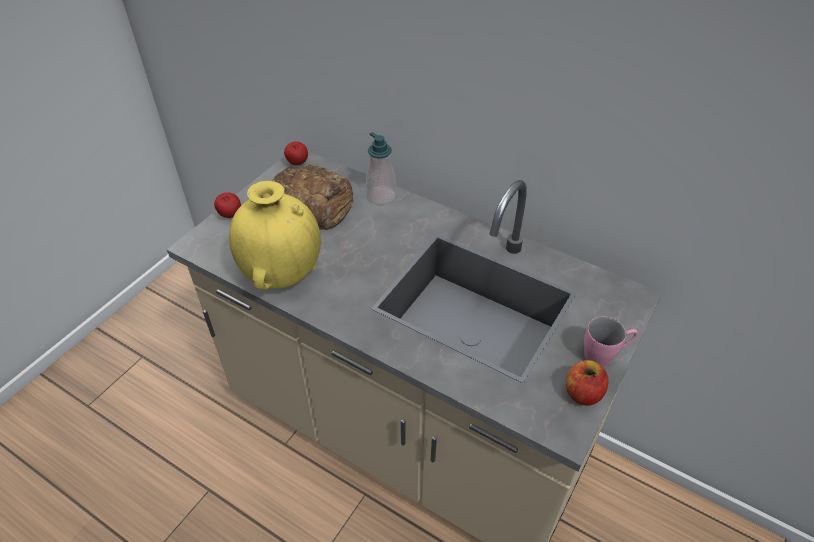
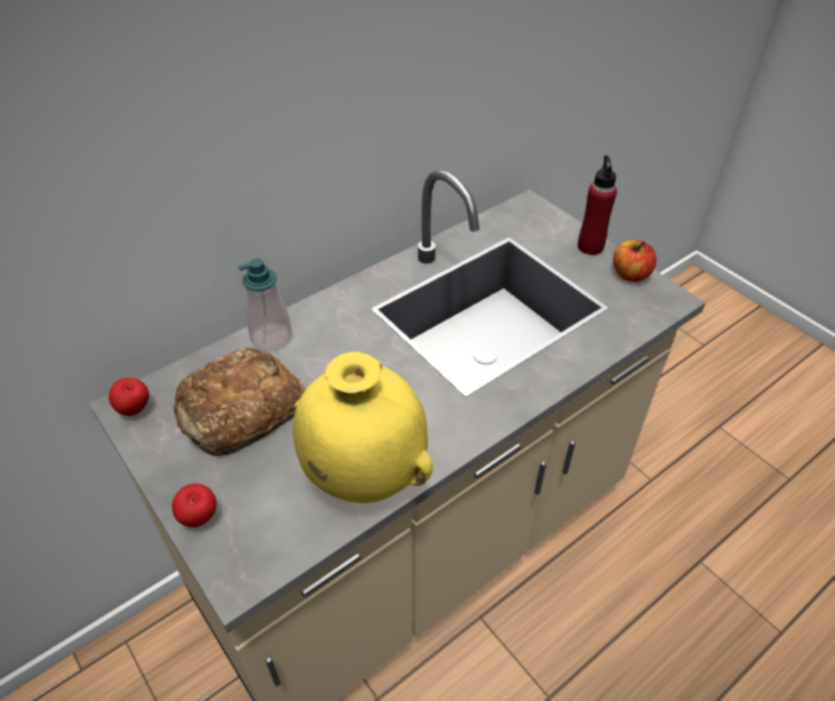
camera: 70 degrees left, 0 degrees up
(605, 354) = (590, 246): pink mug -> red bottle

